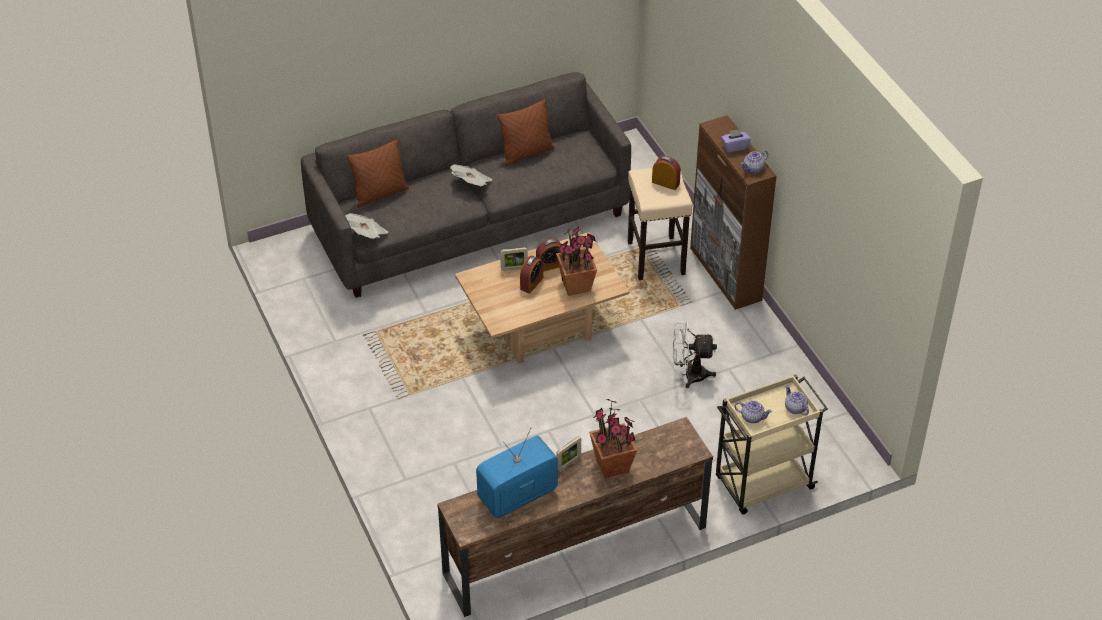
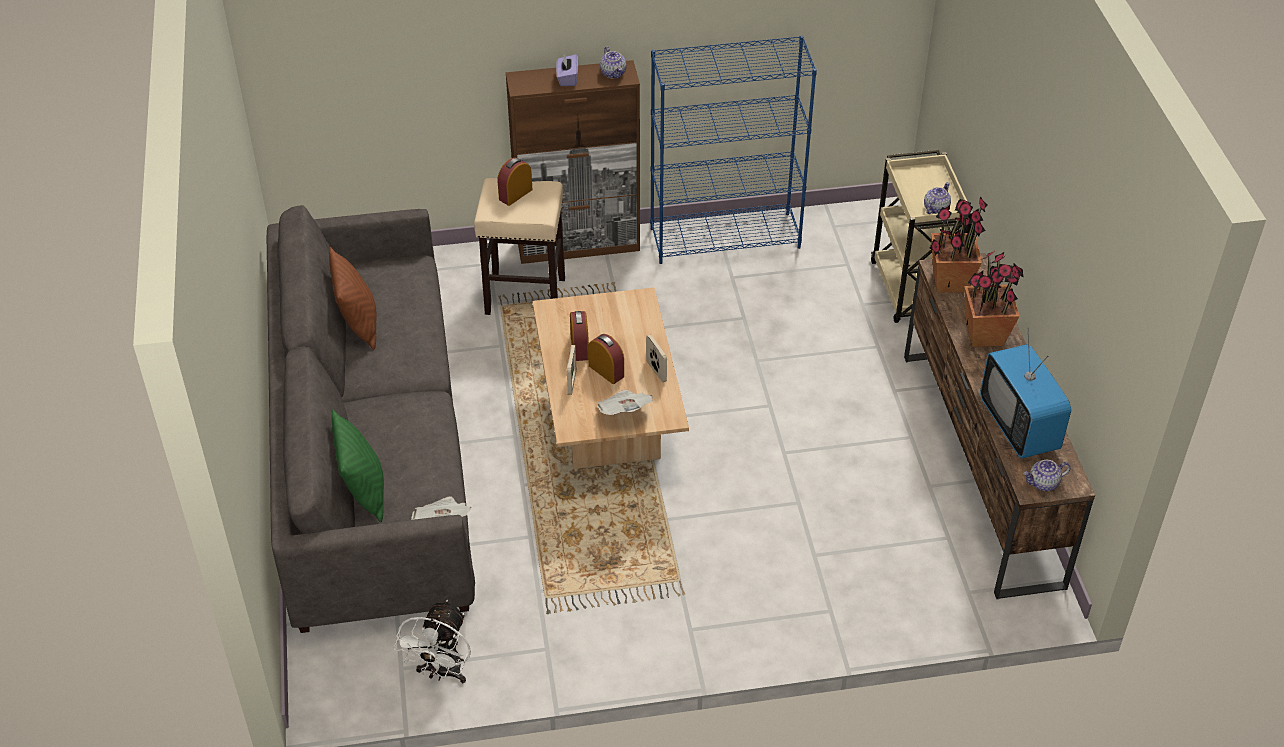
camera: 75 degrees left, 0 degrees up
(380, 194) = (364, 492): brown pillow -> green pillow
(471, 183) = (391, 390): newspaper -> newspaper (624, 412)
(568, 464) = (974, 371): picture frame -> picture frame (656, 371)
(576, 285) = (626, 331): potted plant -> potted plant (949, 281)
(689, 375) = (731, 311): white fan -> white fan (442, 672)
(774, 357) = (726, 237): none -> blue bookcase
(795, 408) = (929, 174): teapot -> teapot (1043, 483)

